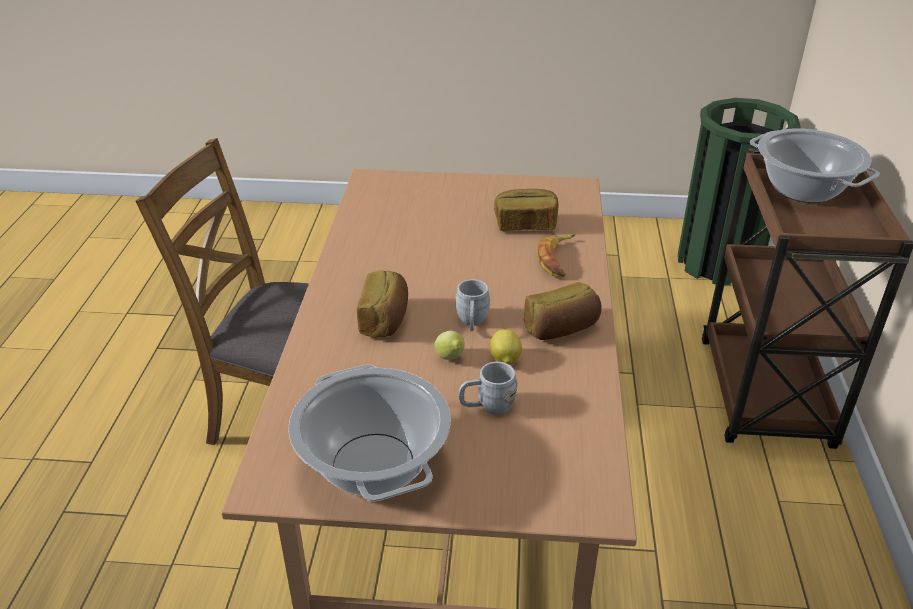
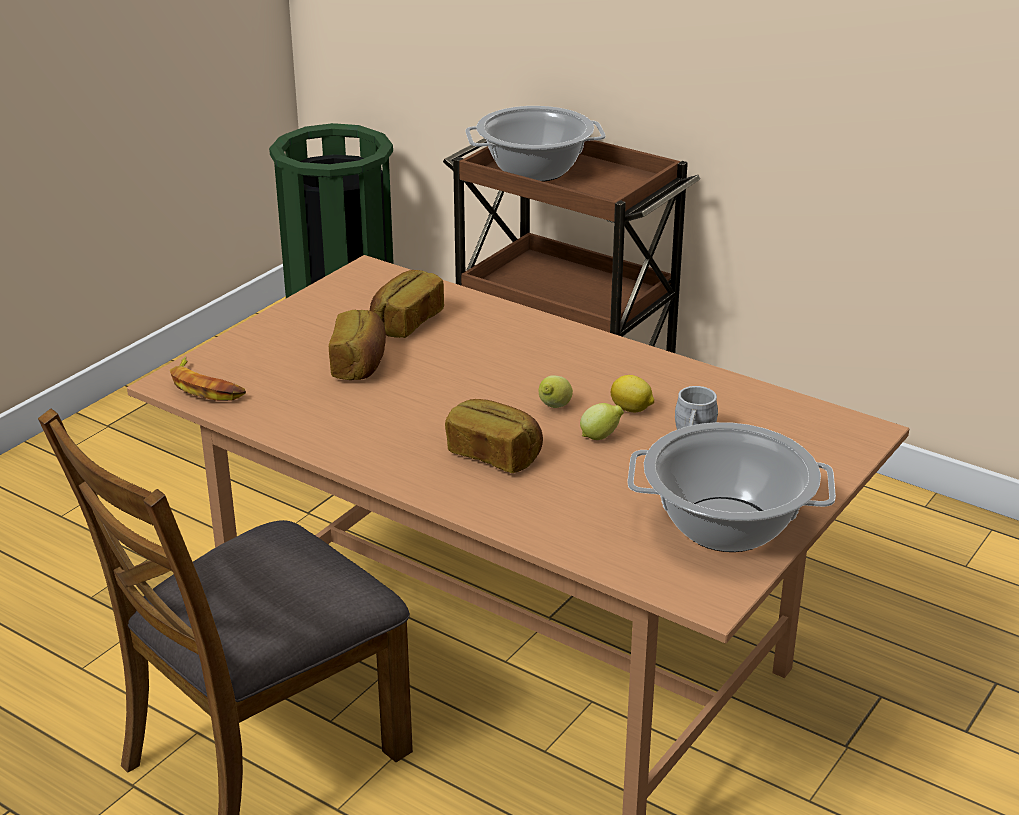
camera: 60 degrees left, 5 degrees down
(472, 323) = (554, 408): grey mug -> lemon
(557, 259) = (493, 327): banana -> banana (206, 387)
(561, 328) = (611, 365): bread -> bread (360, 364)

